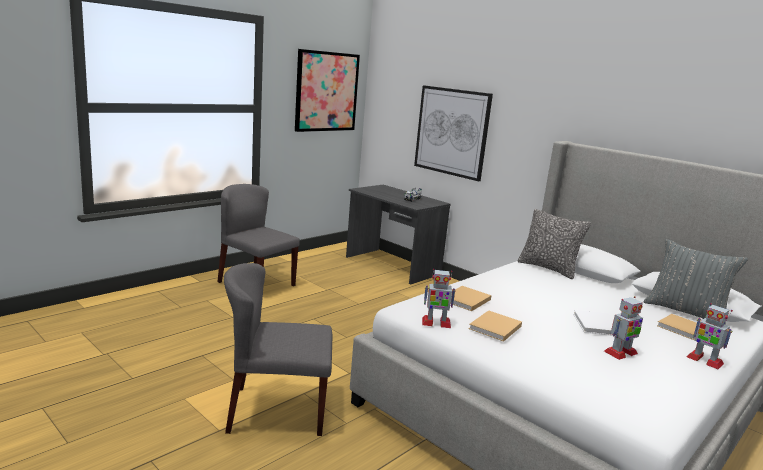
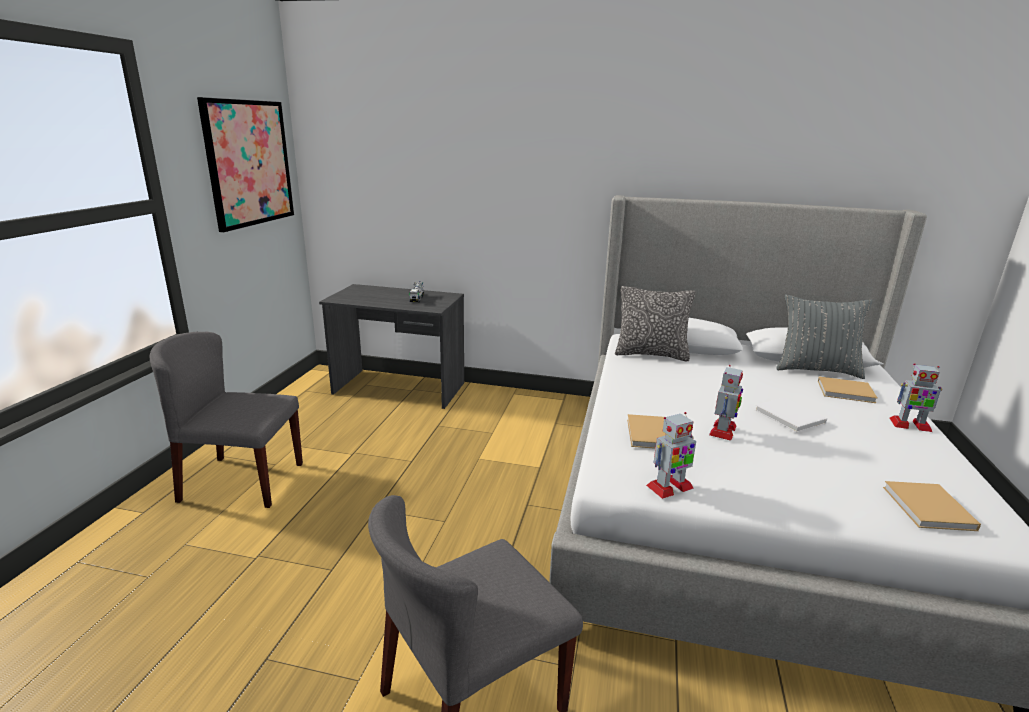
camera: 30 degrees left, 5 degrees up
(451, 132) = (450, 200): picture -> none
(494, 328) = (732, 466): beige book -> beige book (929, 509)
(620, 353) = (855, 447): toy robot -> toy robot (723, 431)

